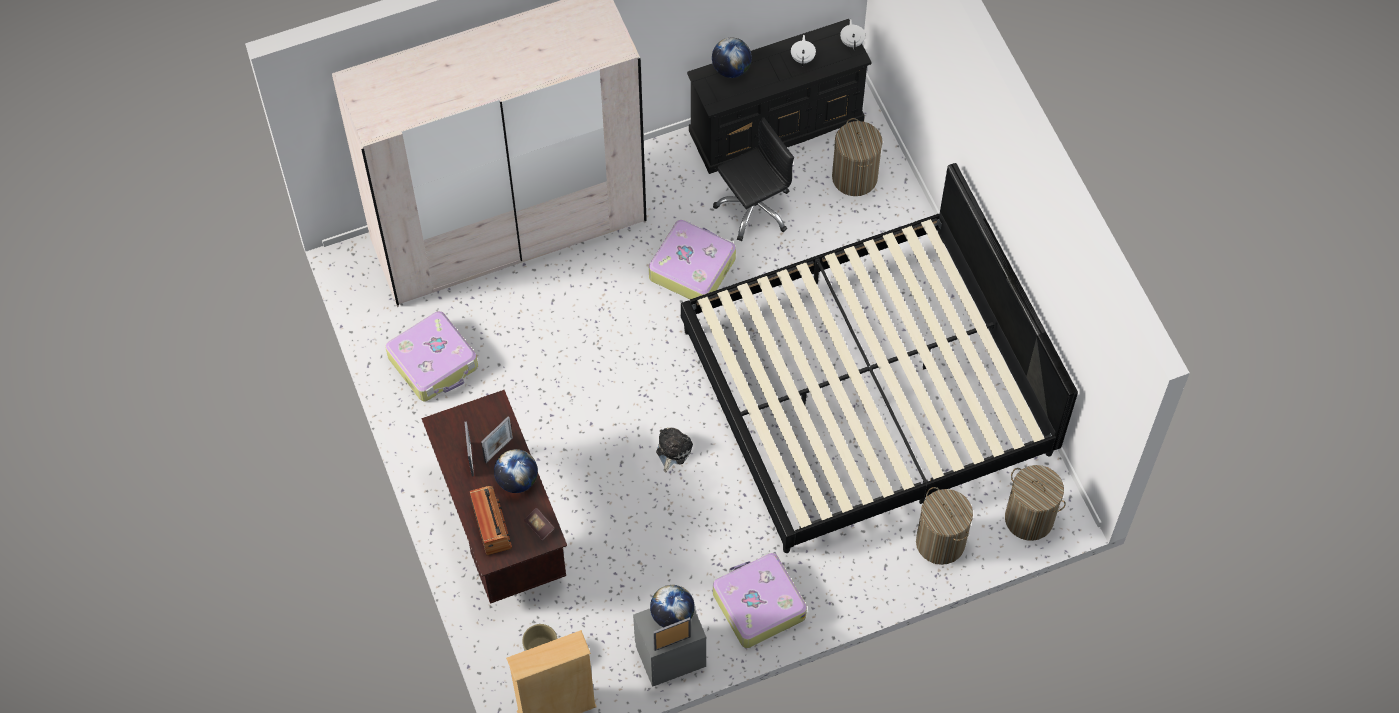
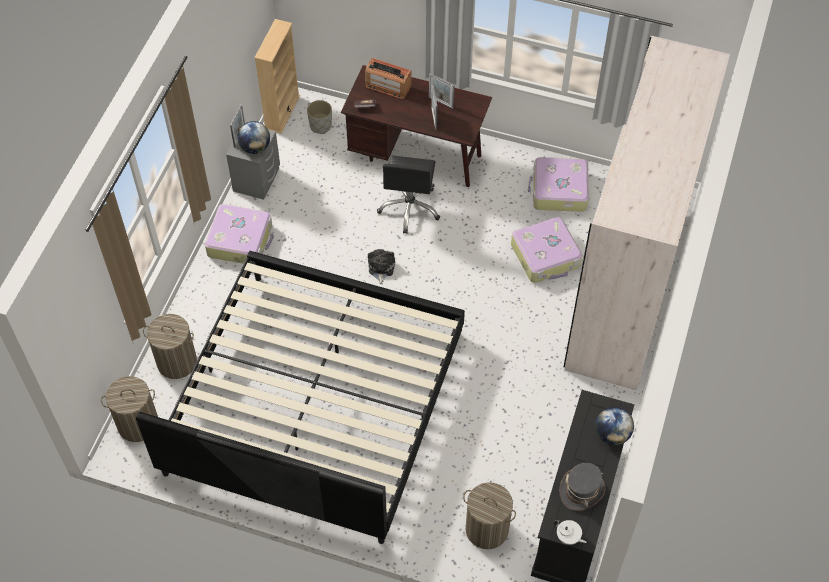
camera: 130 degrees right, 5 degrees down
(517, 480) = (405, 114): globe -> none
(672, 450) = (381, 268): plush toy -> plush toy turned 150 degrees counterclockwise
(692, 267) = (503, 371): suitcase -> suitcase (546, 256)
(754, 208) = (518, 443): black office chair -> black office chair (410, 208)
(803, 58) = (582, 490): white teapot -> grey hat

